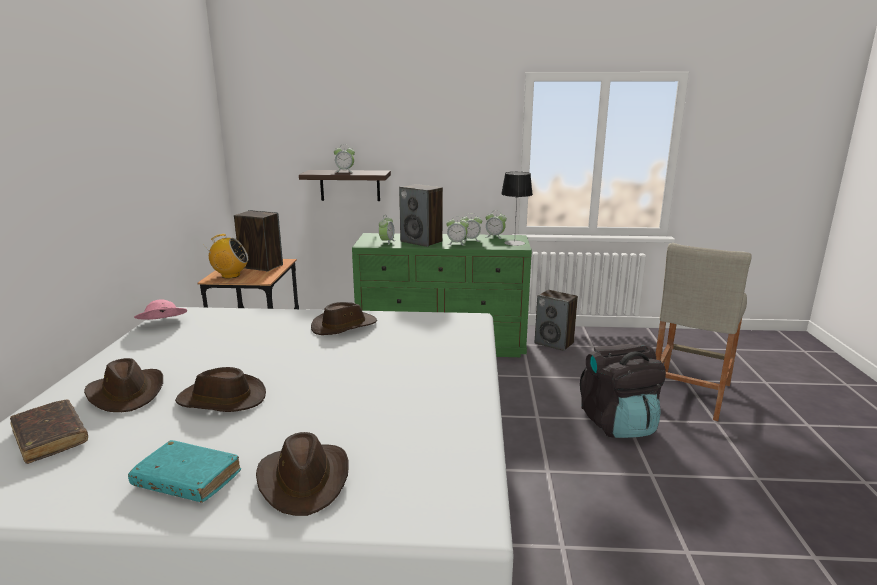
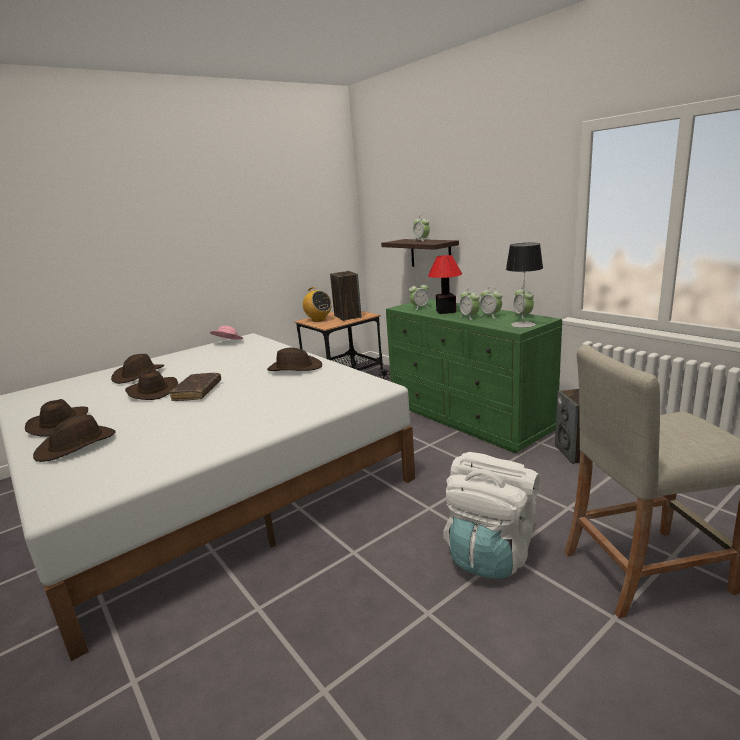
camera: 50 degrees right, 0 degrees up
(50, 437) = (81, 385): brown book -> brown book (197, 392)
(187, 480) = (59, 423): turquoise book -> brown hat
(422, 241) = (446, 311): speaker -> table lamp
(618, 423) = (491, 552): black backpack -> white backpack

